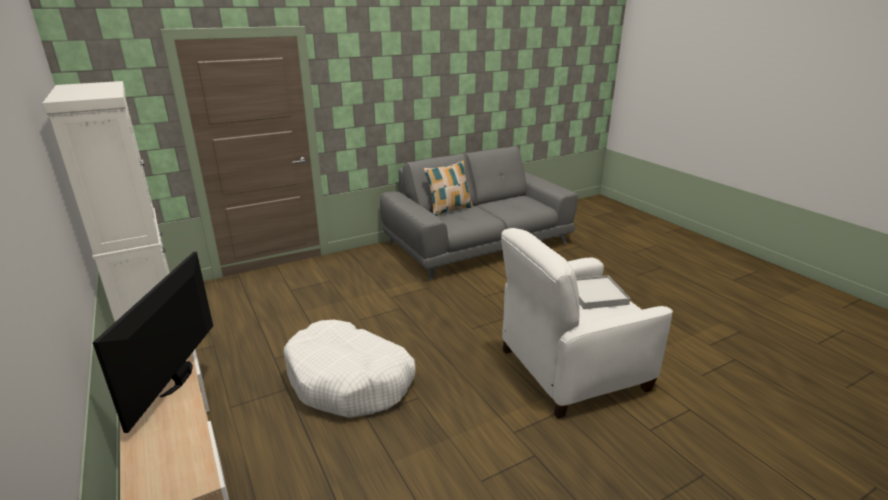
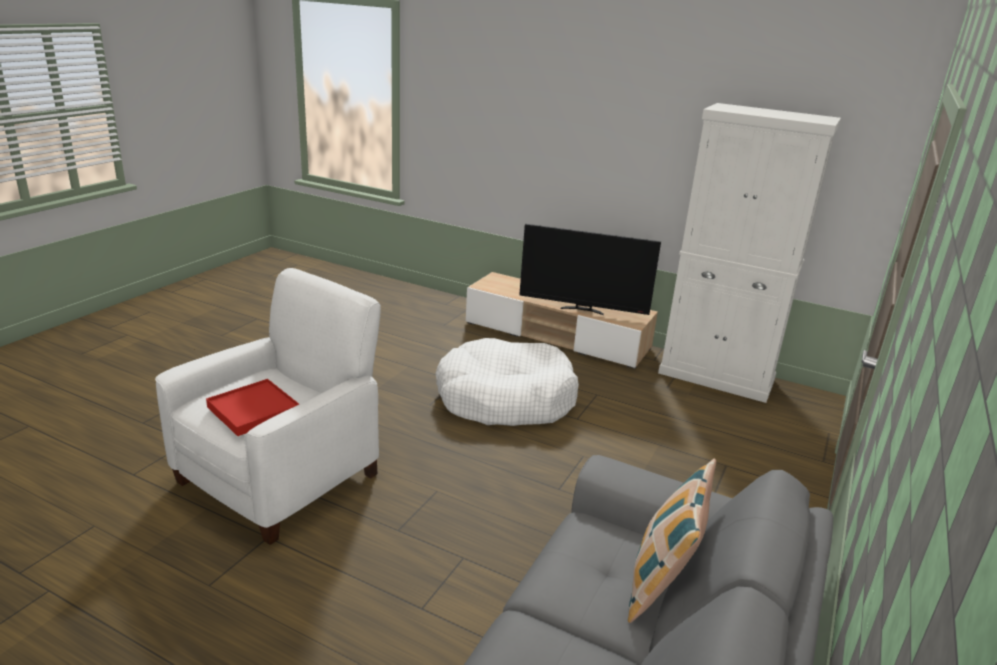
camera: 145 degrees right, 0 degrees up
(180, 379) = (583, 310): television -> television turned 135 degrees clockwise
(596, 295) = (253, 410): white tray -> red tray

